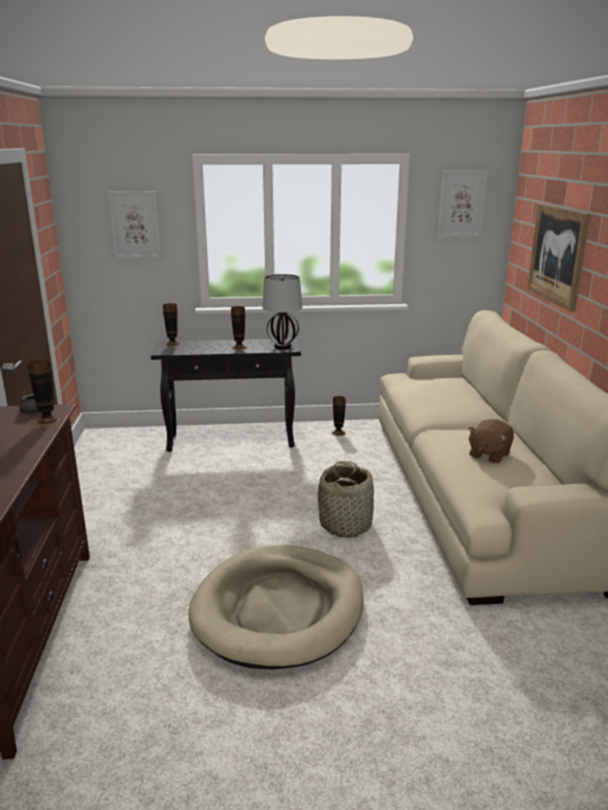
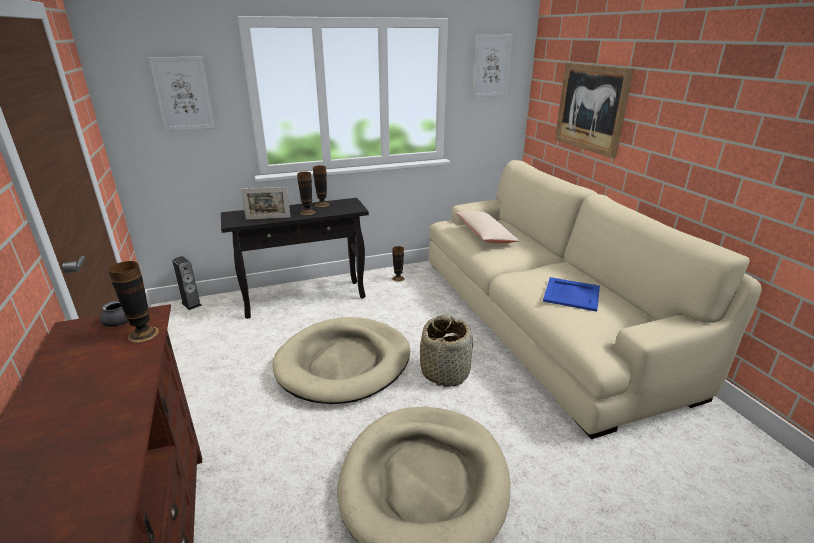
camera: 15 degrees left, 5 degrees up
(121, 432) = (191, 304): none -> speaker
(172, 344) = (239, 214): vase -> vase (322, 204)
(198, 350) = (268, 218): none -> picture frame
(246, 502) = (344, 363): none -> beige dog bed
(282, 347) = (348, 207): table lamp -> none
(431, 390) = (485, 234): none -> beige pillow
(488, 454) = (572, 294): brown plush toy -> blue tray

